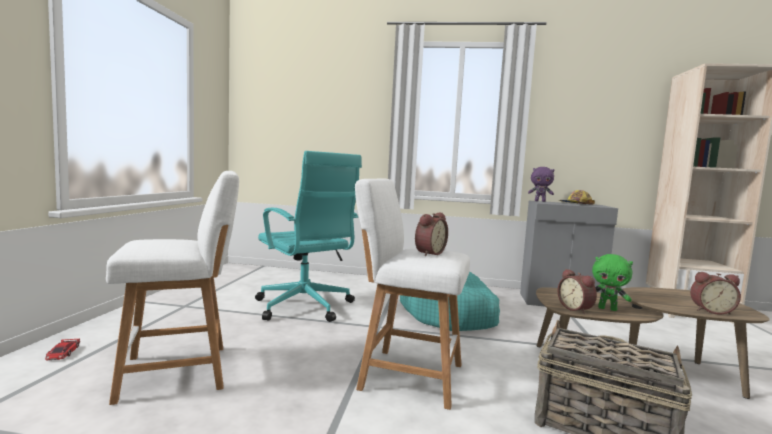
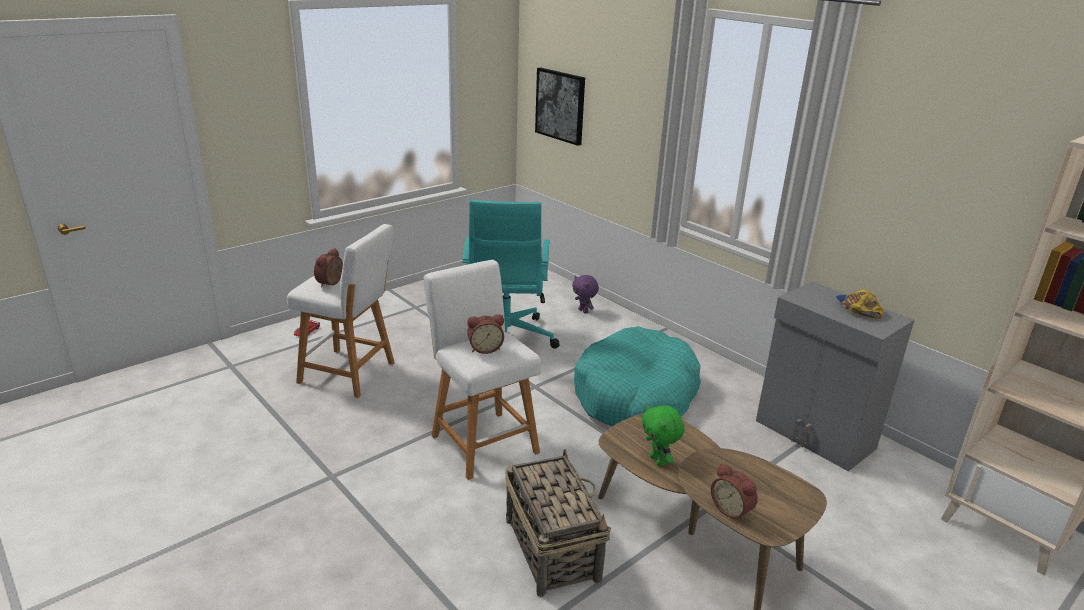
camera: 40 degrees right, 20 degrees up
(279, 127) = (560, 105): none -> picture
(540, 201) = (818, 288): purple plush toy -> purple plush toy (584, 311)
(576, 309) = (624, 447): alarm clock -> alarm clock (331, 283)

